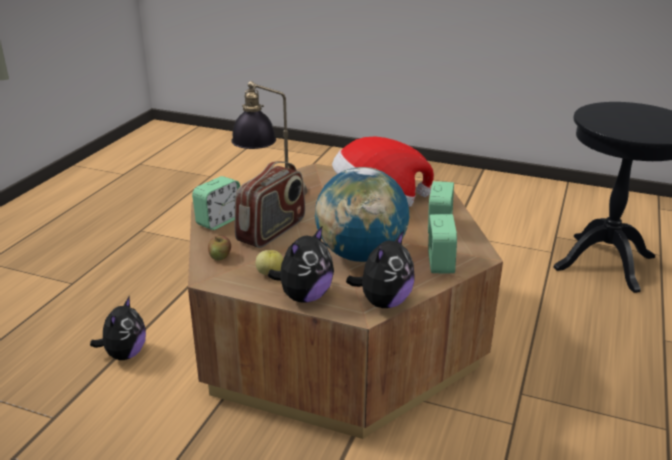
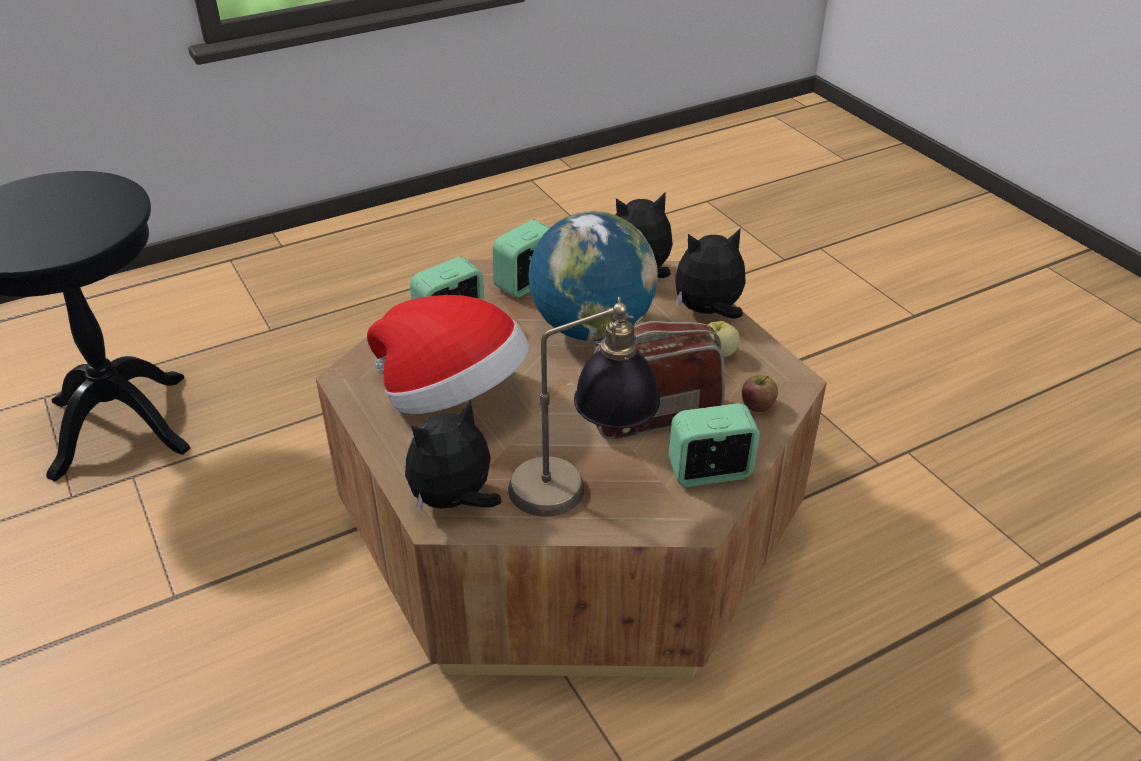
camera: 140 degrees left, 10 degrees up
(124, 354) = (867, 649): plush toy -> plush toy (454, 501)

